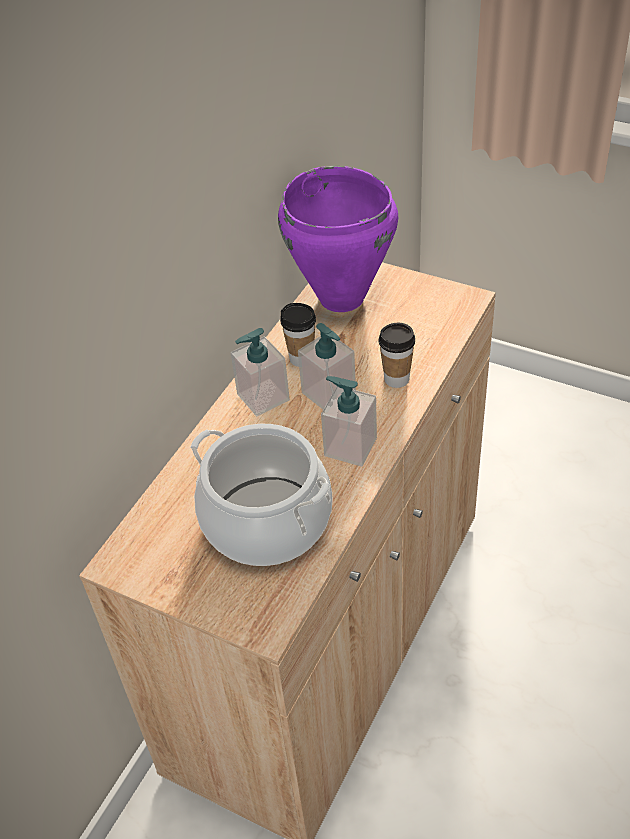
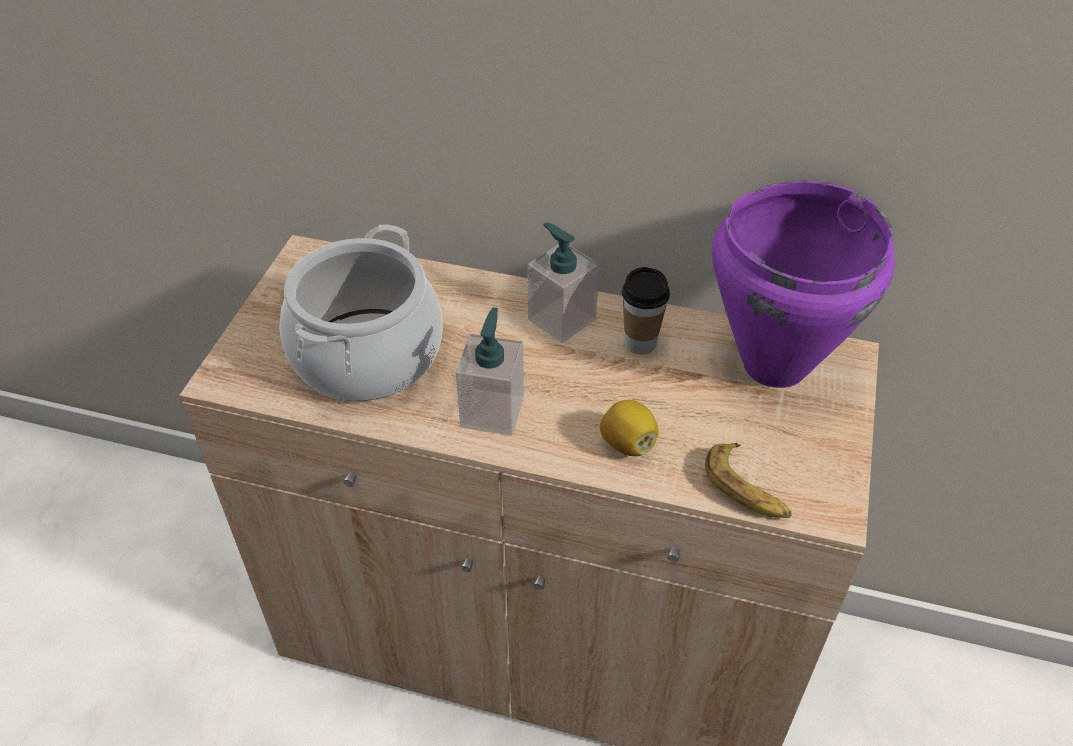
camera: 75 degrees right, 0 degrees up
(329, 393) = (583, 378): soap dispenser -> none
(396, 379) = (627, 443): cup -> lemon
(445, 331) = (746, 489): none -> banana

